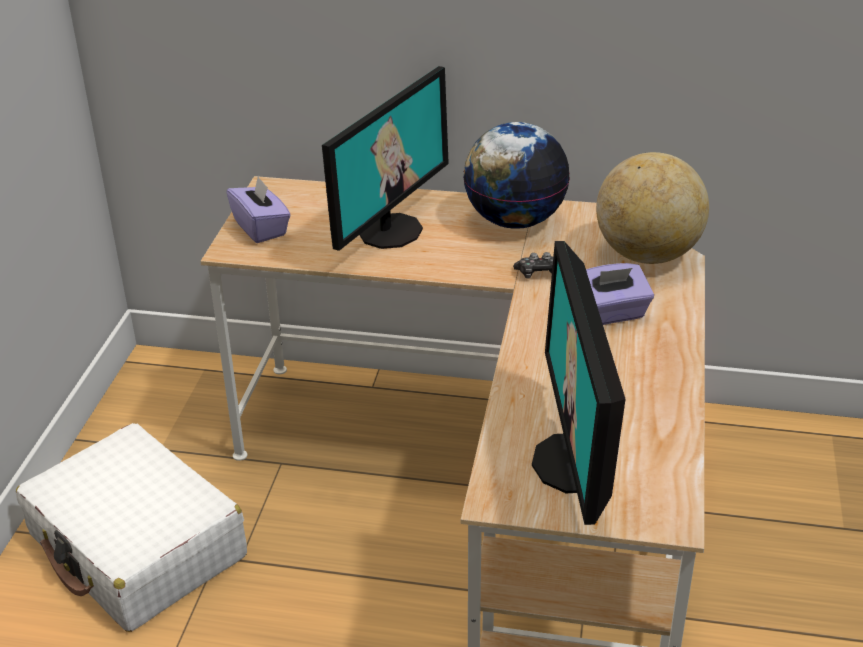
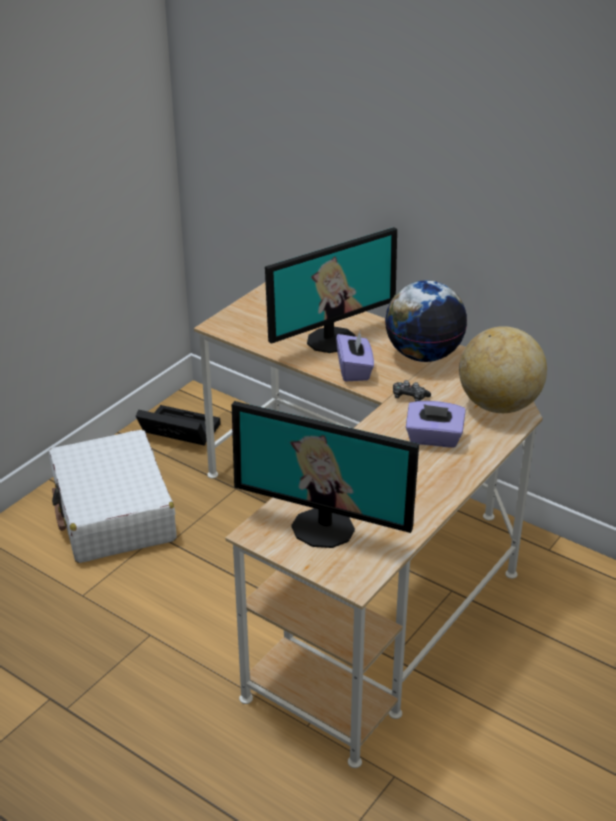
camera: 25 degrees right, 0 degrees up
(157, 415) = (177, 431): none -> black storage box
(261, 228) = (248, 316): purple tissue box -> purple tissue box (354, 370)
(574, 463) = (323, 527): monitor -> monitor turned 90 degrees counterclockwise

